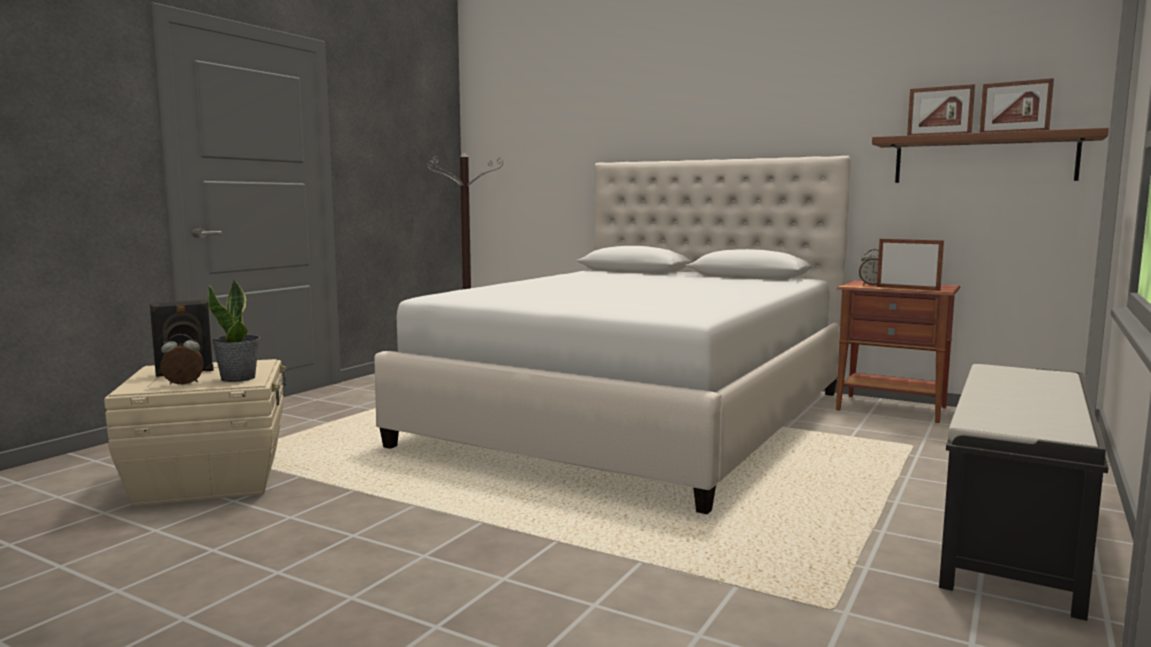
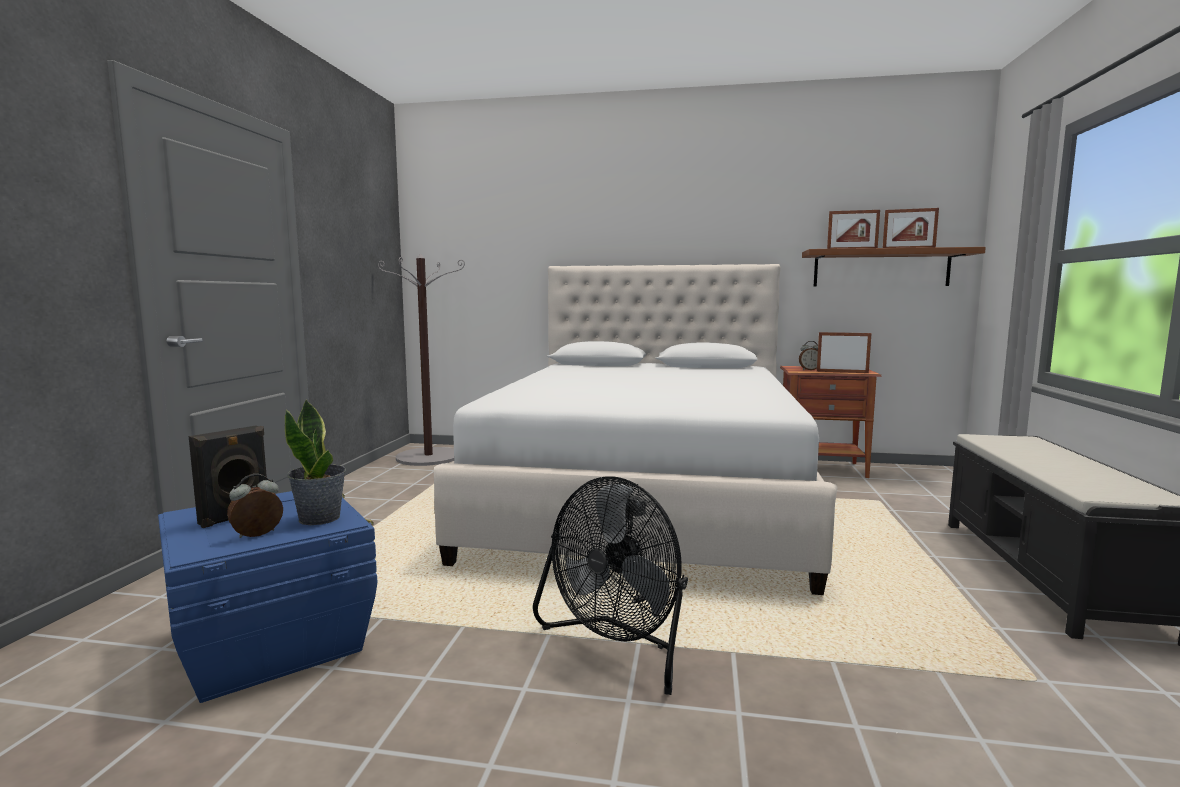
camera: 20 degrees left, 0 degrees up
(211, 479) = (274, 641): beige storage box -> blue storage box
(463, 519) = (618, 642): none -> black fan

